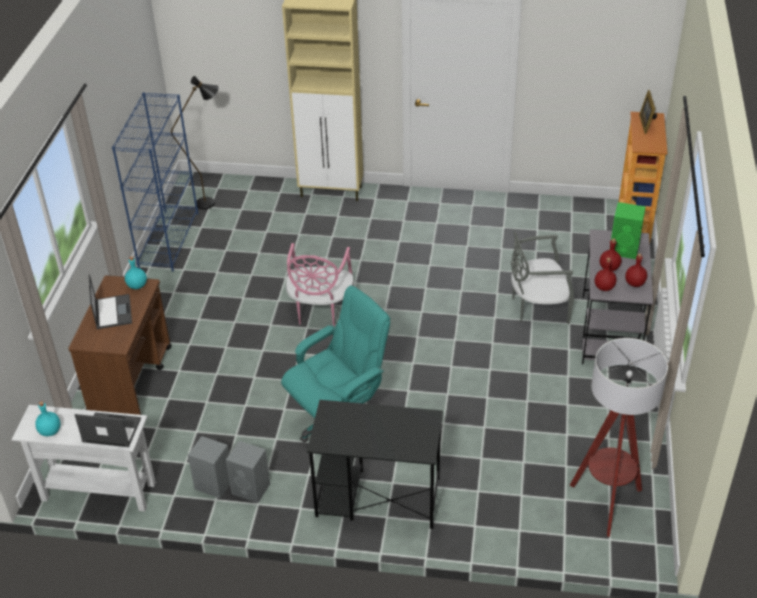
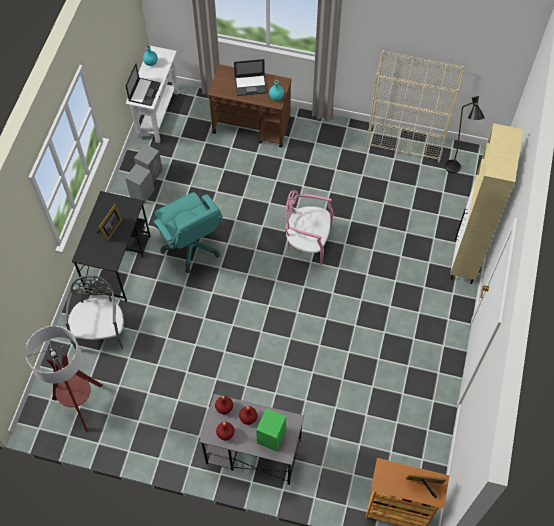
camera: 95 degrees right, 20 degrees up
(168, 240) = (405, 143): blue bookcase -> beige bookcase
(374, 427) = (110, 229): none -> picture frame
(538, 307) = (291, 401): grey chair -> grey chair (100, 331)

